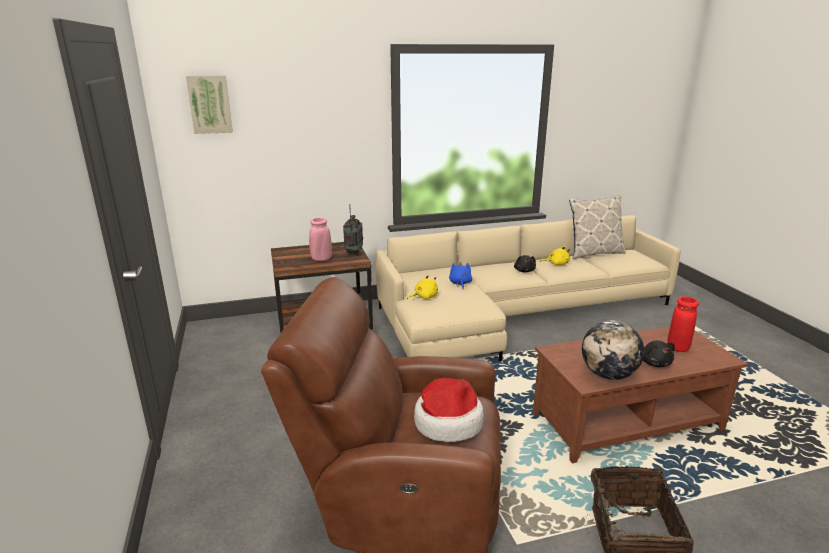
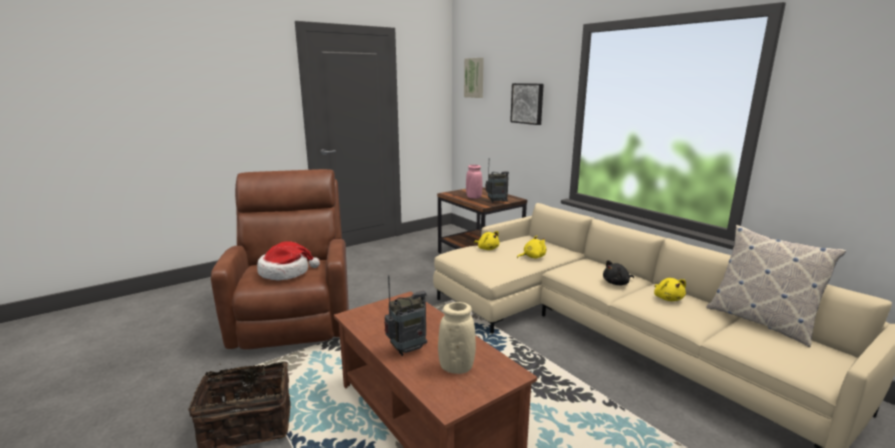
camera: 70 degrees right, 5 degrees down
(321, 132) = (527, 103): none -> picture
(460, 283) = (532, 257): blue plush toy -> yellow plush toy
(608, 375) = (371, 325): globe -> none
(654, 363) = (408, 350): black plush toy -> radio
(678, 347) = (456, 368): red vase -> beige vase

